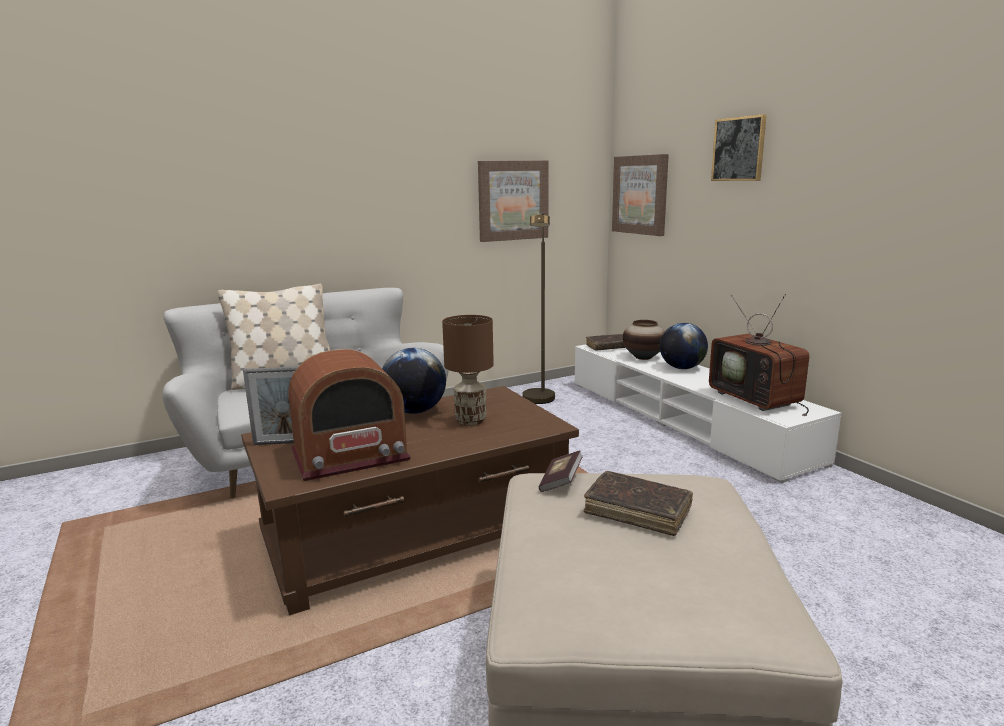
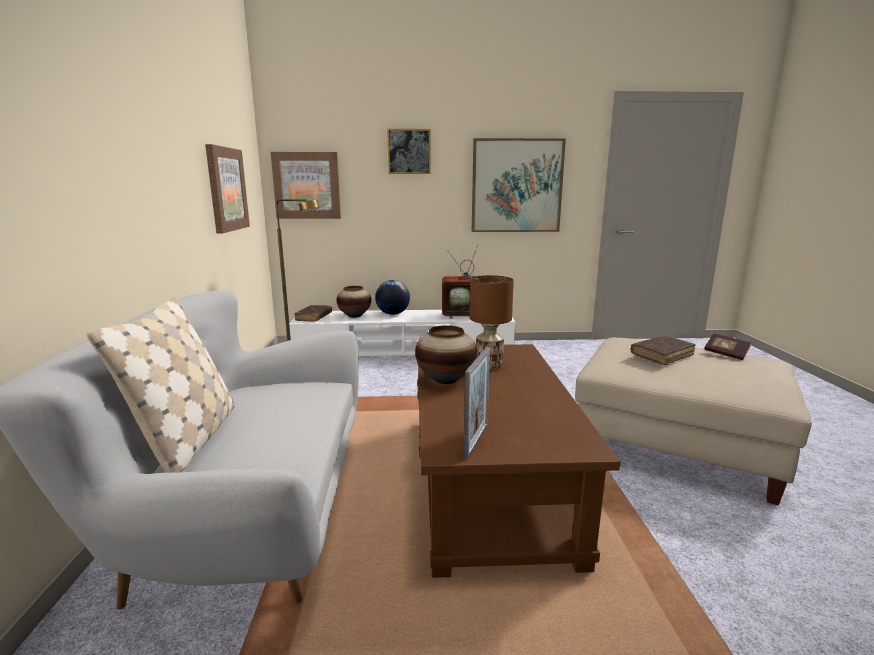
camera: 65 degrees left, 0 degrees up
(350, 455) = (533, 415): radio -> none
(415, 411) = (446, 380): globe -> vase
(560, 482) = (609, 365): book -> book (726, 354)
(885, 202) = (516, 186): none -> picture

